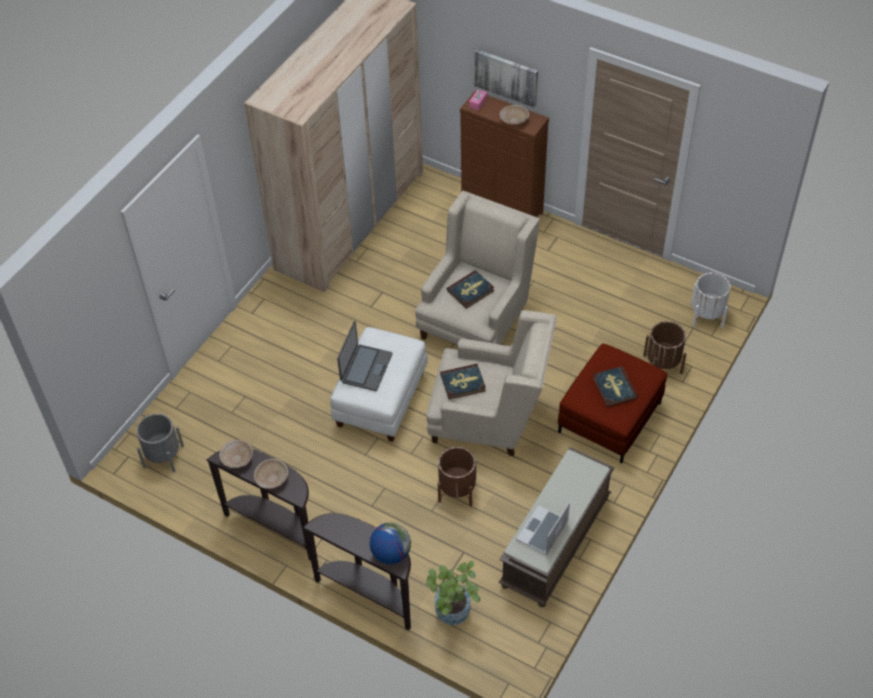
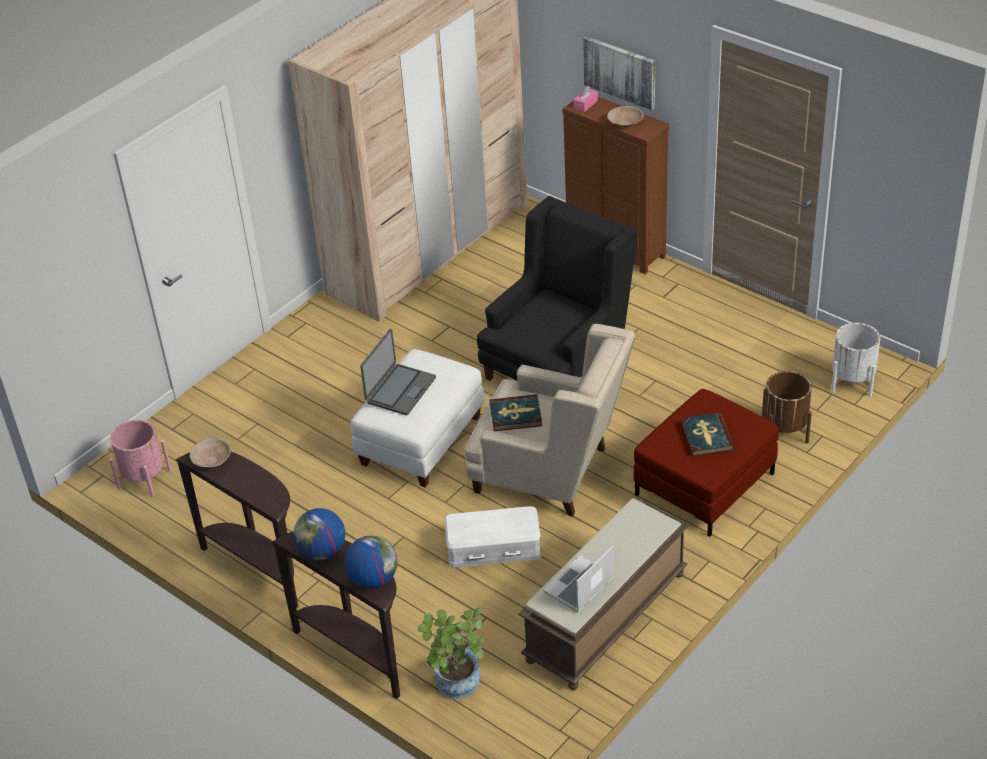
camera: 10 degrees right, 10 degrees down
(163, 456) = (144, 479): grey planter -> pink planter
(271, 479) = (248, 486): beige bowl -> none
(345, 533) = (322, 551): none -> globe
(457, 490) = (493, 547): brown planter -> white storage box
(470, 291) = (547, 318): book -> none
(476, 318) = (559, 362): beige armchair -> black armchair

